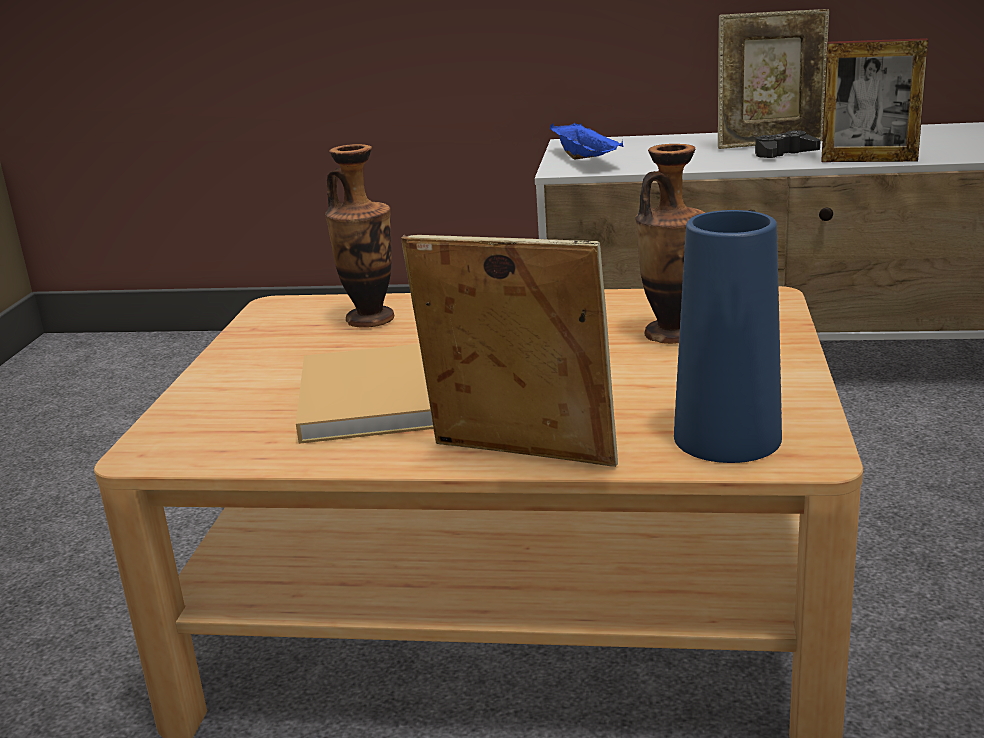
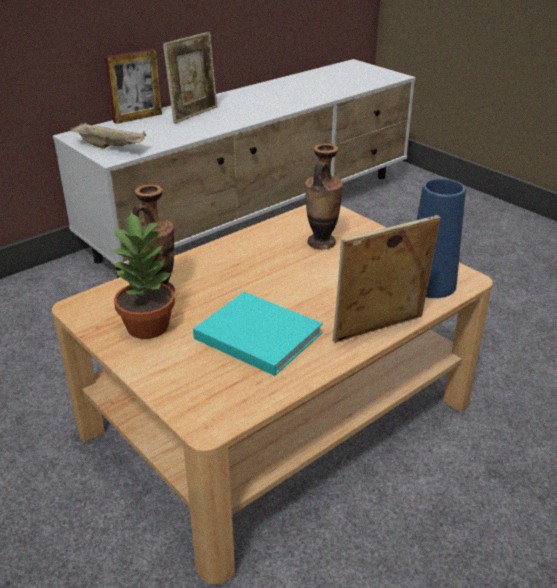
camera: 50 degrees left, 10 degrees up
(294, 345) = (149, 326): none -> potted plant
(371, 396) = (255, 334): beige book -> turquoise book
(586, 160) = (111, 147): blue tray -> beige tray
(784, 154) = (214, 120): black game controller -> none
(869, 160) = (261, 116): picture frame -> picture frame (137, 118)

